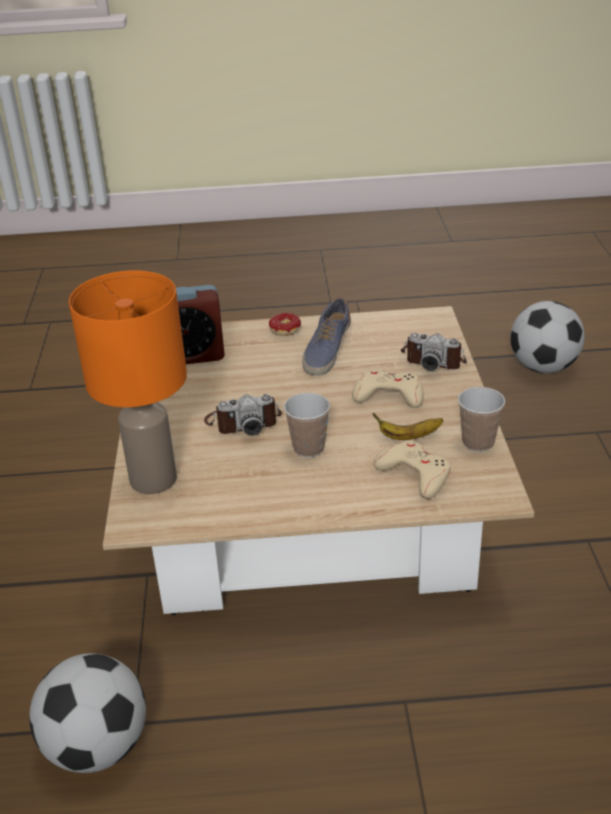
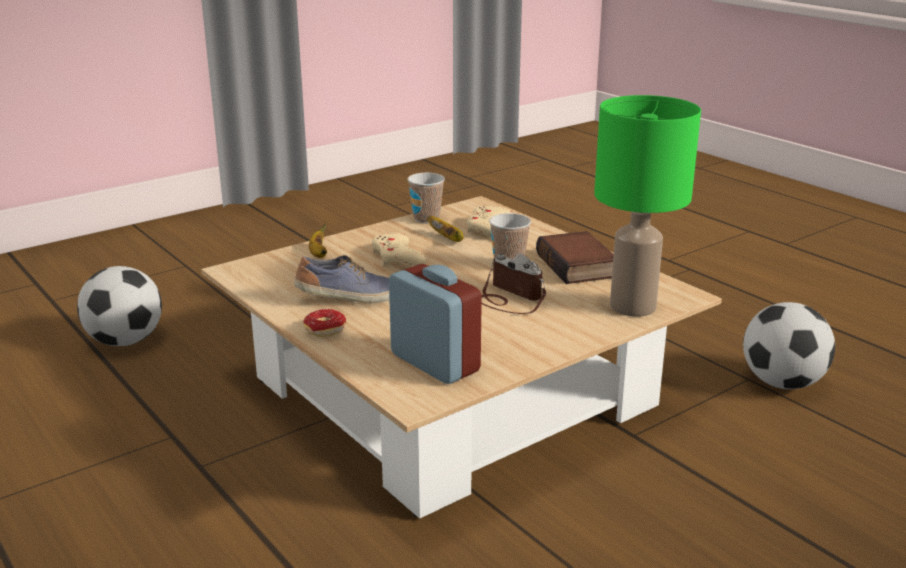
camera: 125 degrees left, 10 degrees down
(151, 479) = (633, 307): orange table lamp -> green table lamp
(263, 490) = (579, 266): none -> book
(434, 359) = (318, 254): camera -> banana

